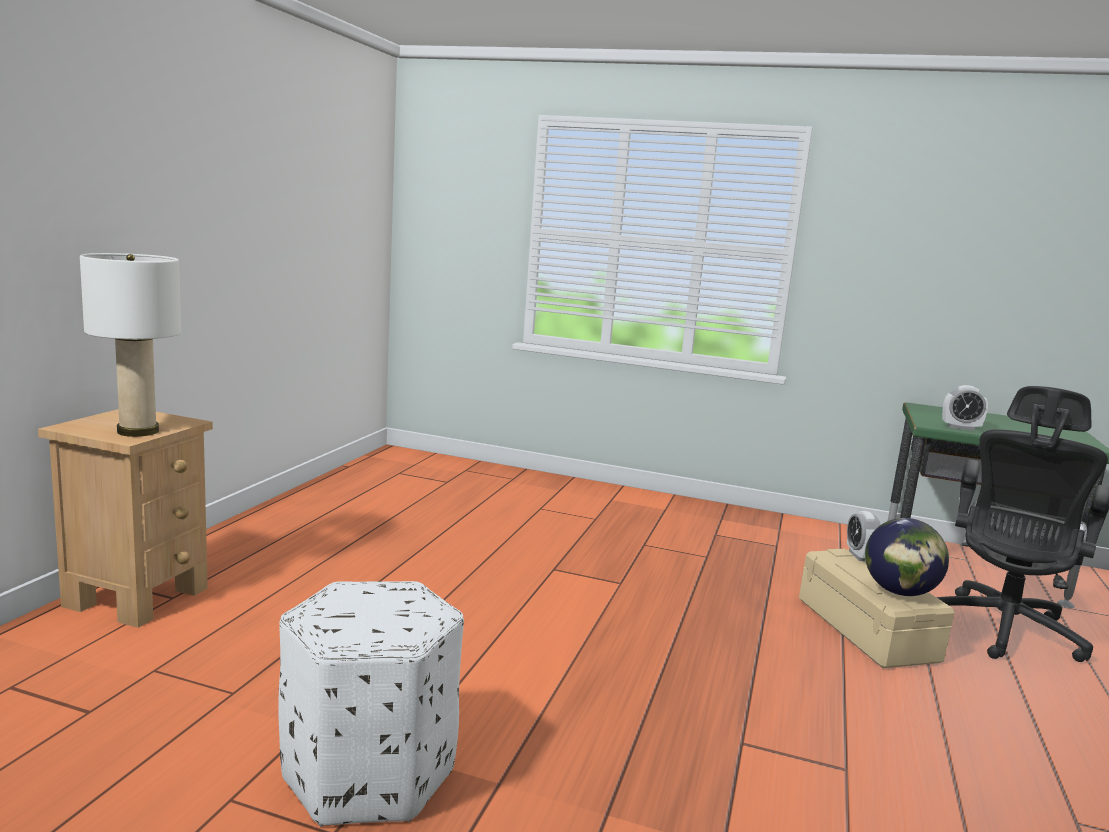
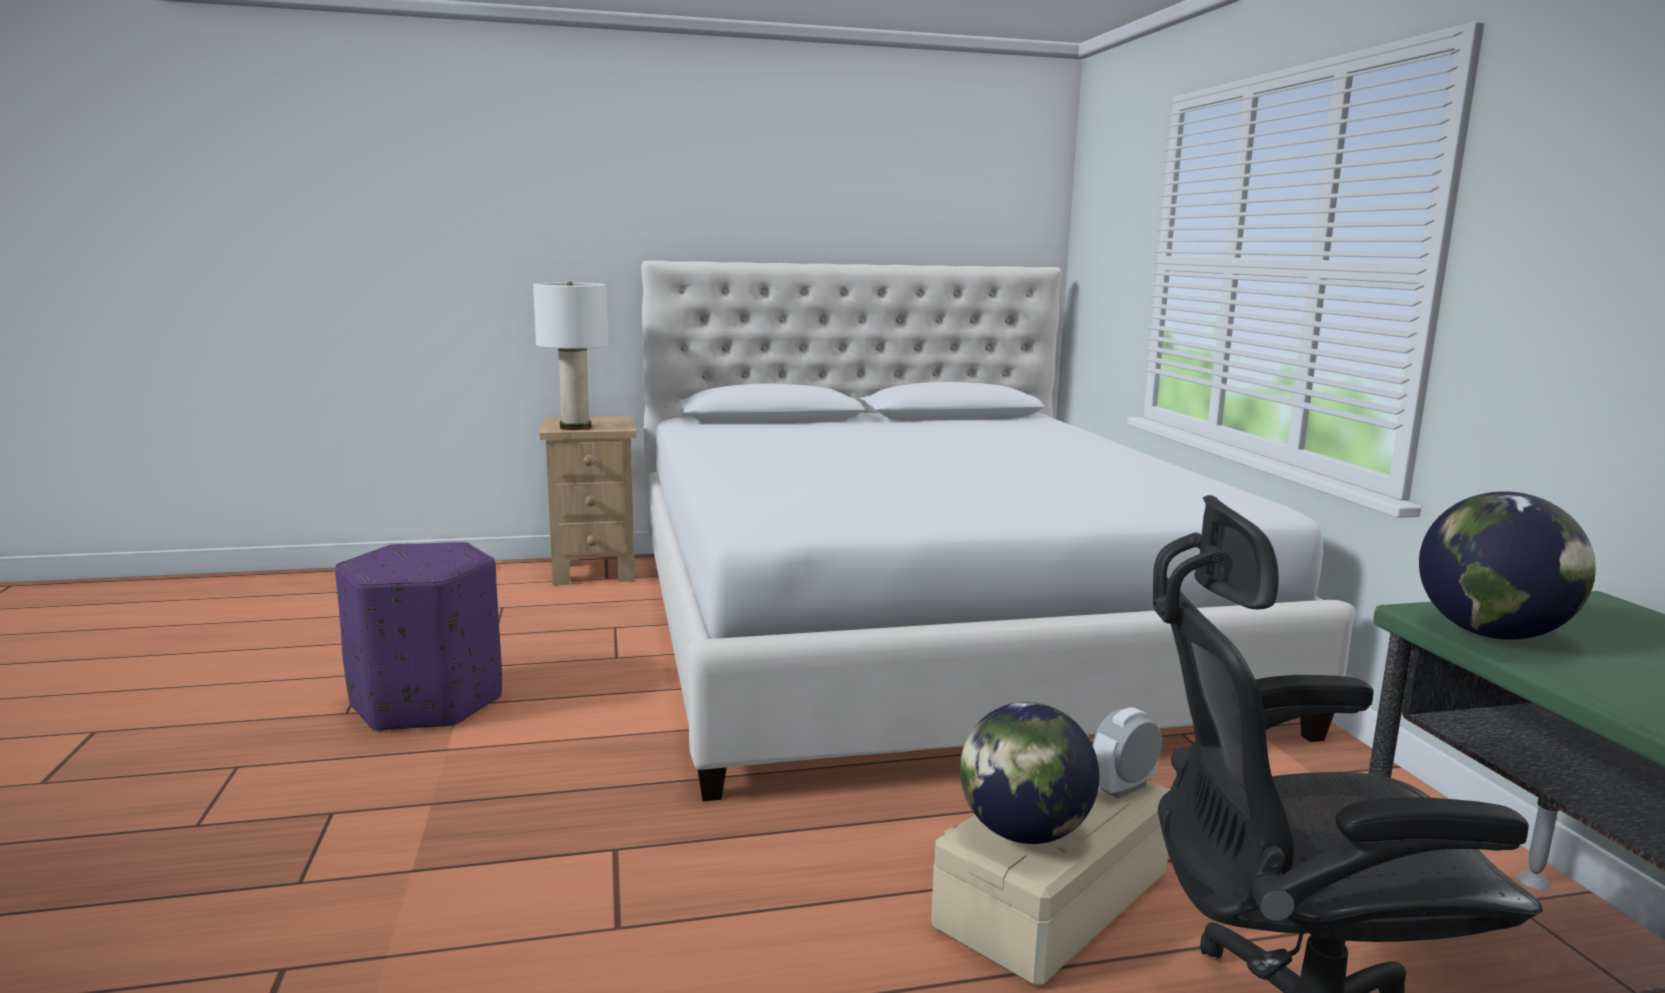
camera: 60 degrees right, 0 degrees up
(369, 772) = (428, 701): white ottoman -> purple ottoman
(492, 533) = (918, 628): none -> white bed
(960, 427) = (1492, 634): alarm clock -> globe

